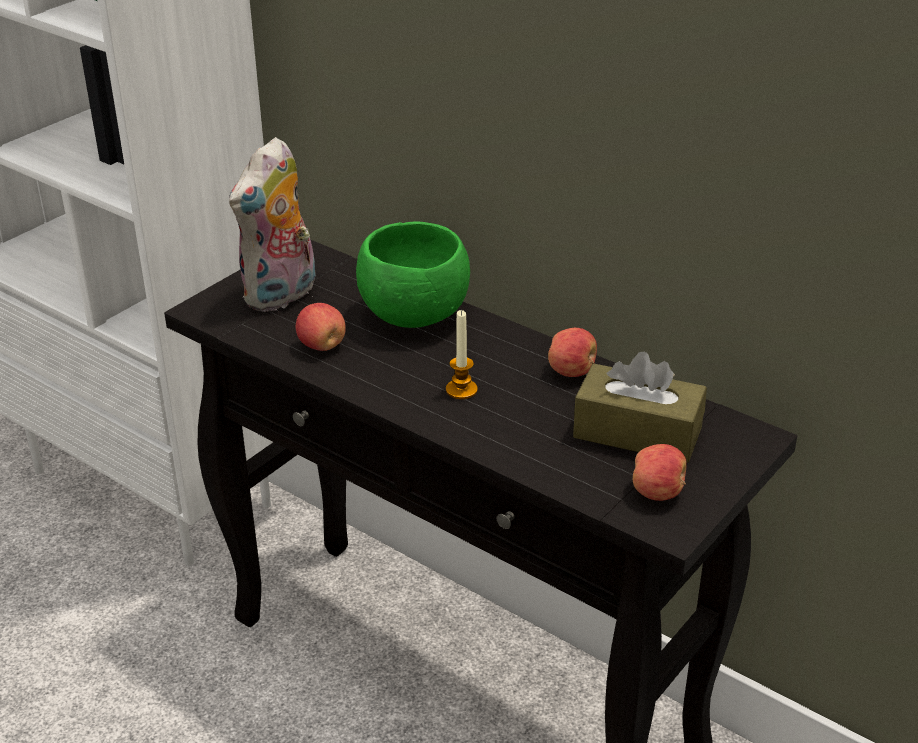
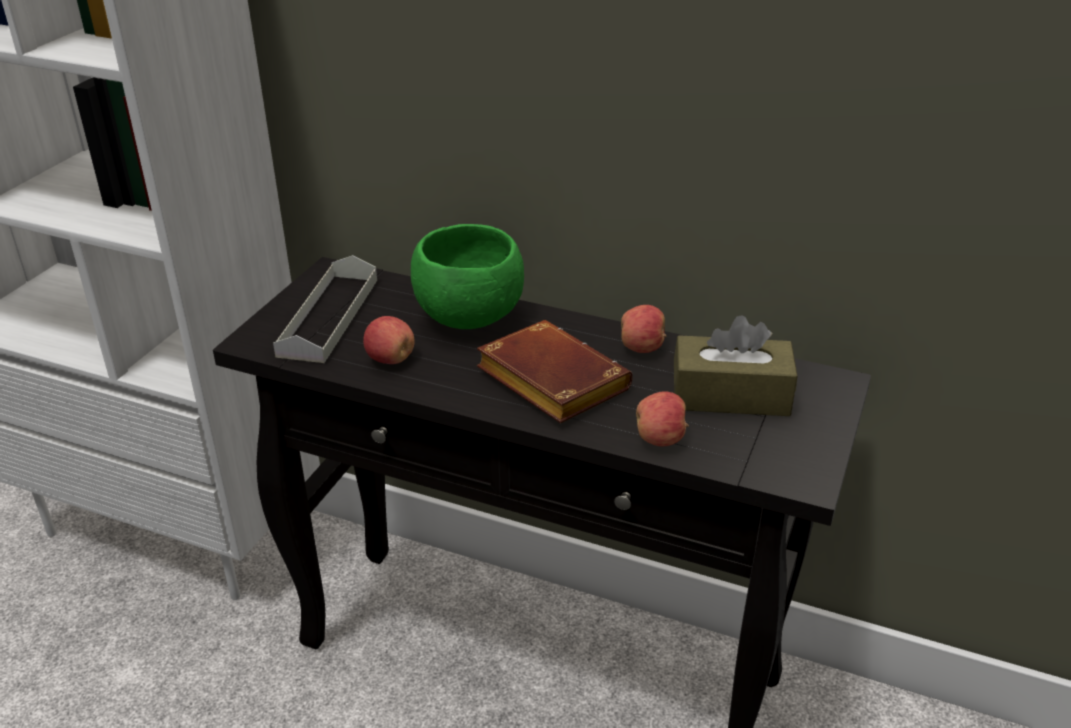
camera: 15 degrees left, 0 degrees up
(282, 296) = (329, 316): plush toy -> grey tray
(461, 390) = (547, 381): candle -> brown book
(657, 492) = (777, 449): apple -> apple (660, 439)

